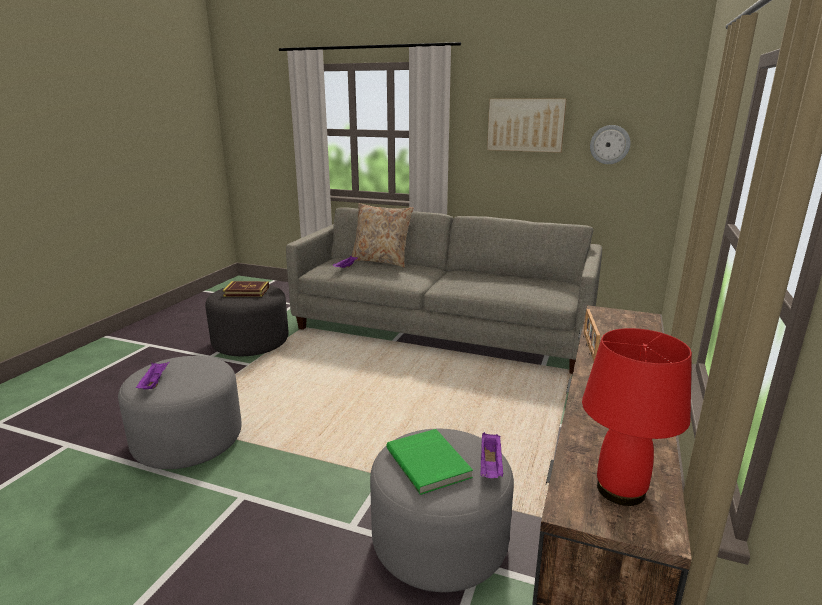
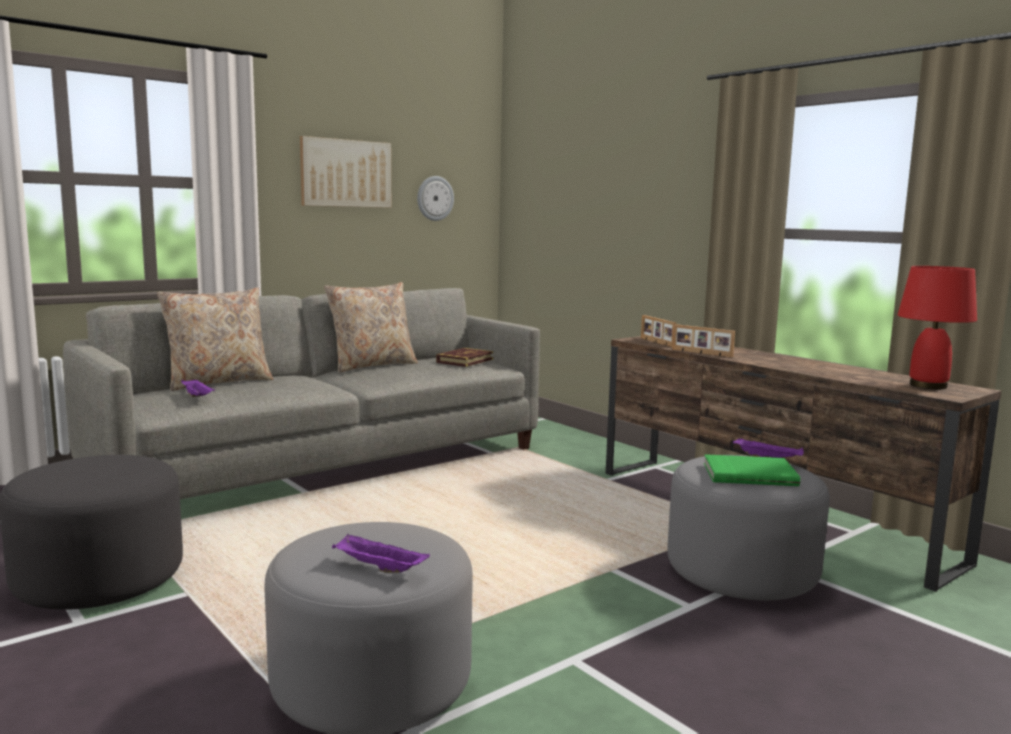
camera: 60 degrees left, 10 degrees down
(246, 291) = (91, 470): book -> book (465, 361)
(483, 273) = (372, 365): none -> beige pillow
(607, 321) = (656, 342): none -> picture frame

